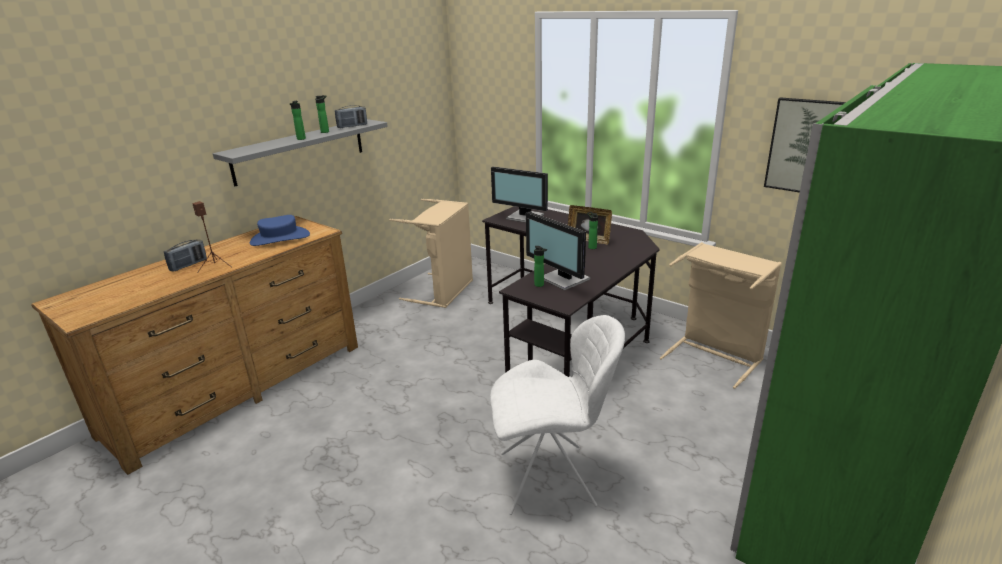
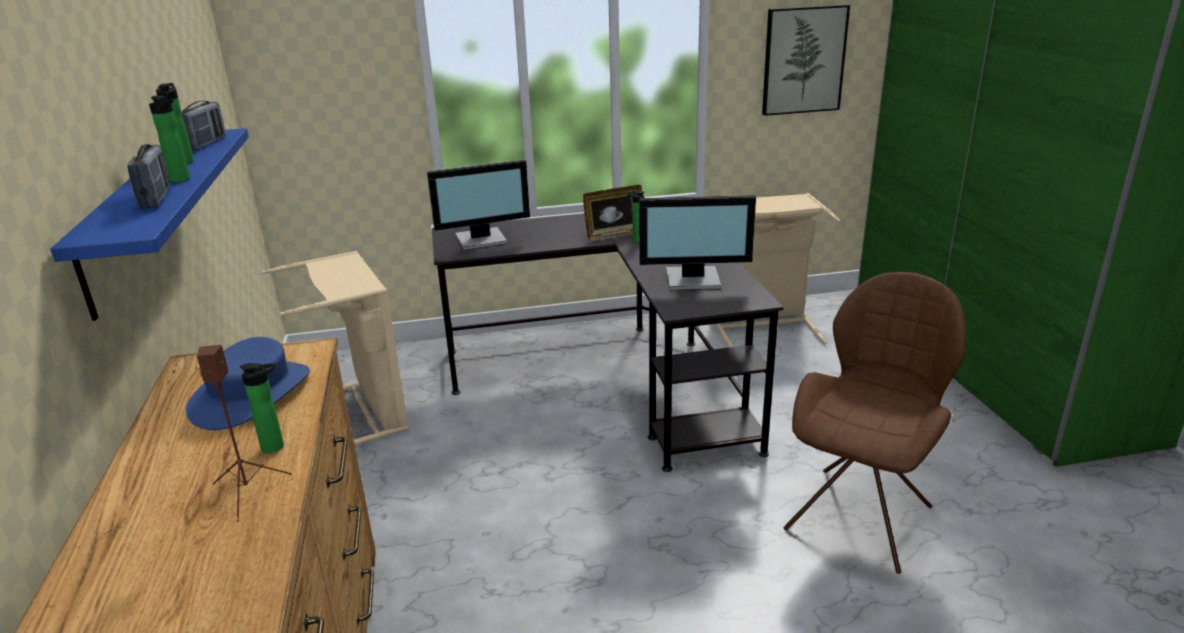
camera: 50 degrees left, 0 degrees up
(188, 265) = (171, 525): radio -> radio (156, 198)
(300, 151) = (140, 214): grey shelf -> blue shelf
(540, 285) = (688, 295): bottle -> bottle (276, 447)
(551, 478) = (861, 515): white chair -> brown chair

